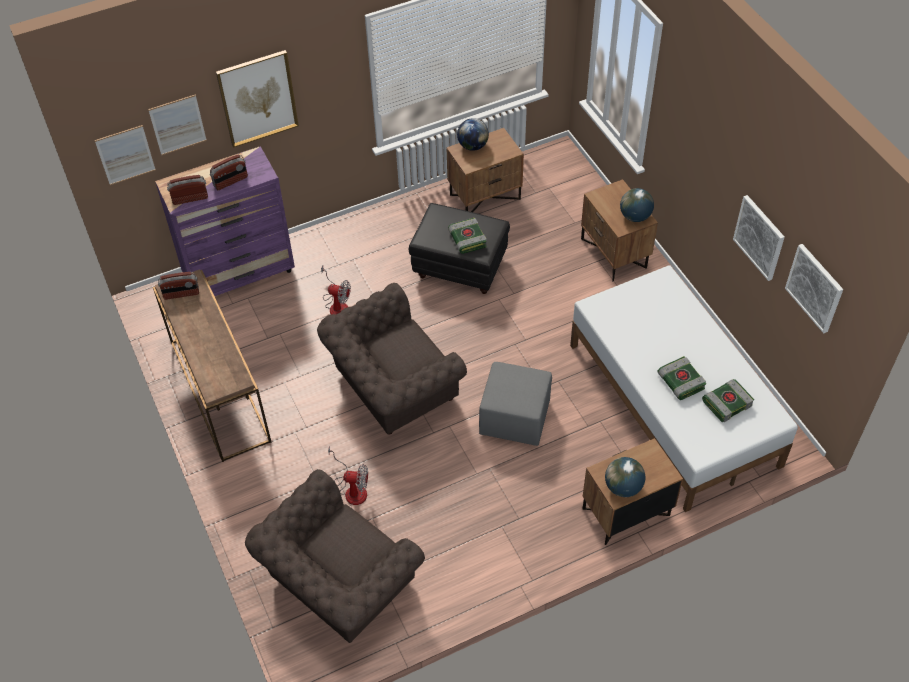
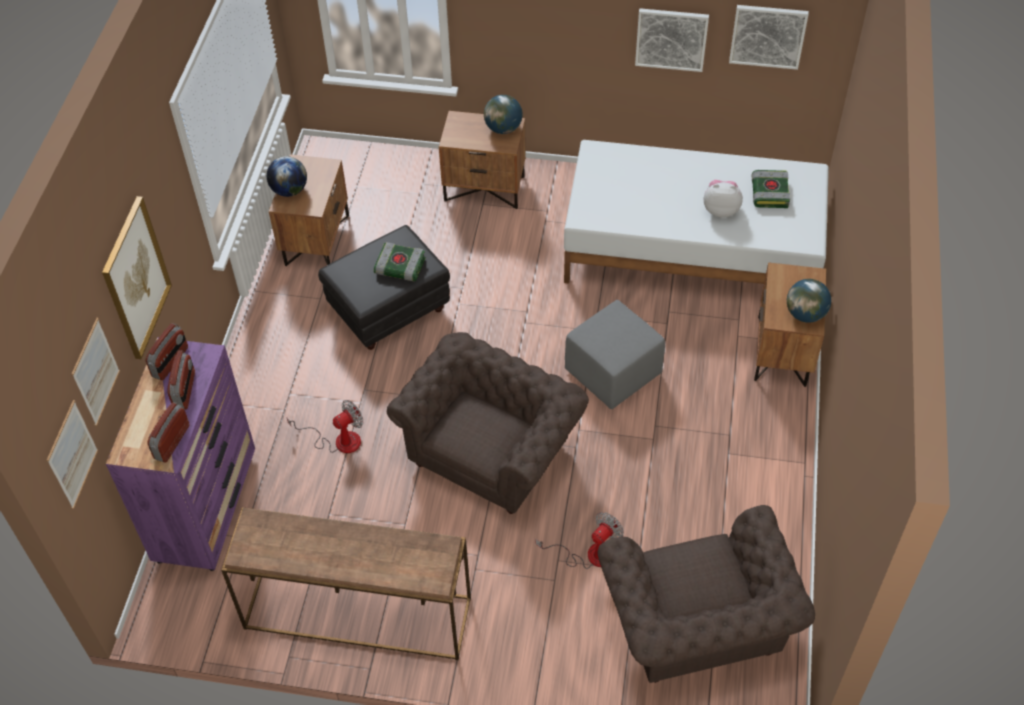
camera: 55 degrees left, 0 degrees up
(181, 294) = (264, 543): radio -> radio (170, 362)
(392, 388) = (492, 451): brown armchair -> brown armchair turned 150 degrees counterclockwise
(680, 381) = (721, 209): book -> plush toy

